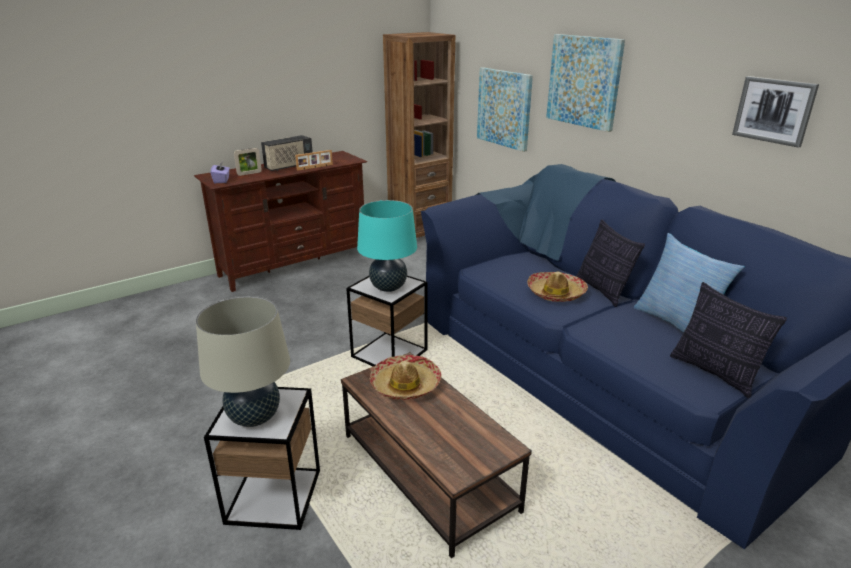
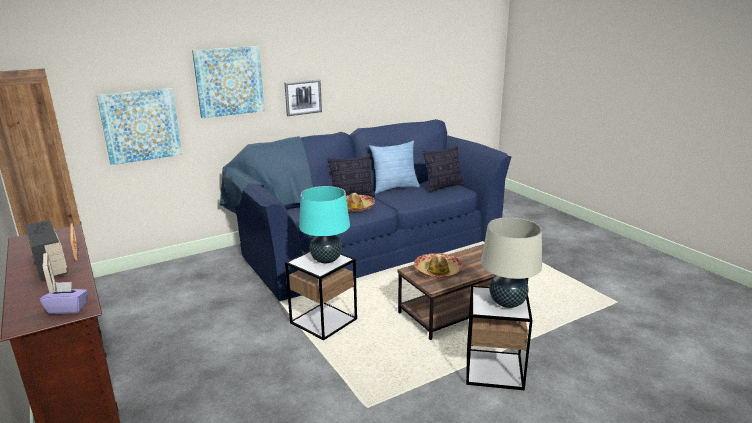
camera: 85 degrees left, 5 degrees down
(774, 110) = (357, 70): picture -> picture (303, 97)

